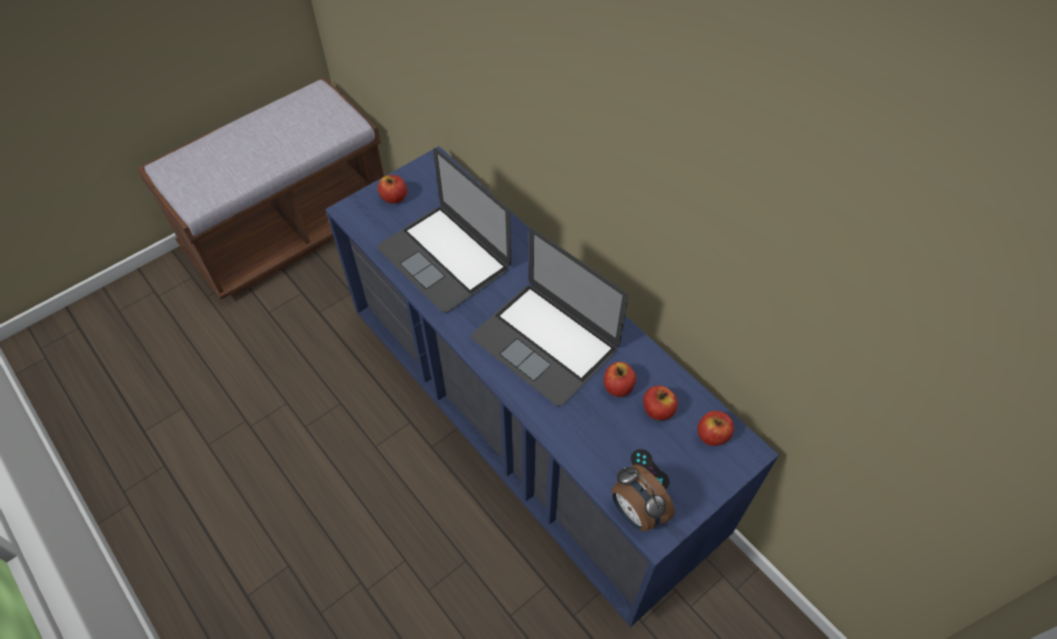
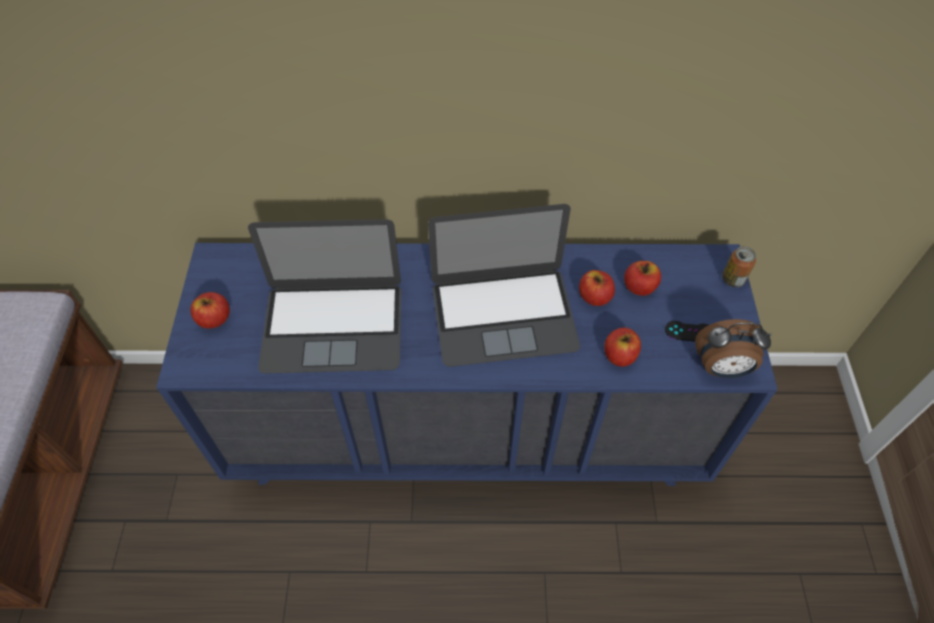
camera: 50 degrees left, 0 degrees up
(712, 435) = (691, 270): apple -> apple (619, 355)
(734, 471) = (733, 279): none -> can

